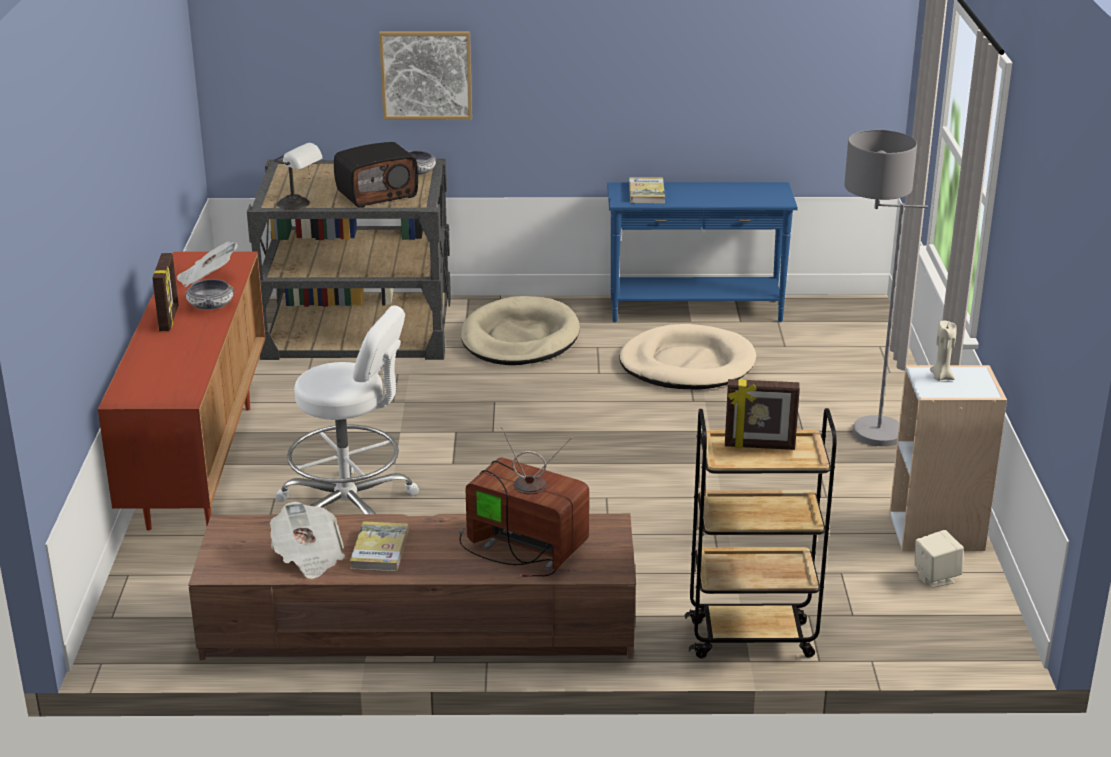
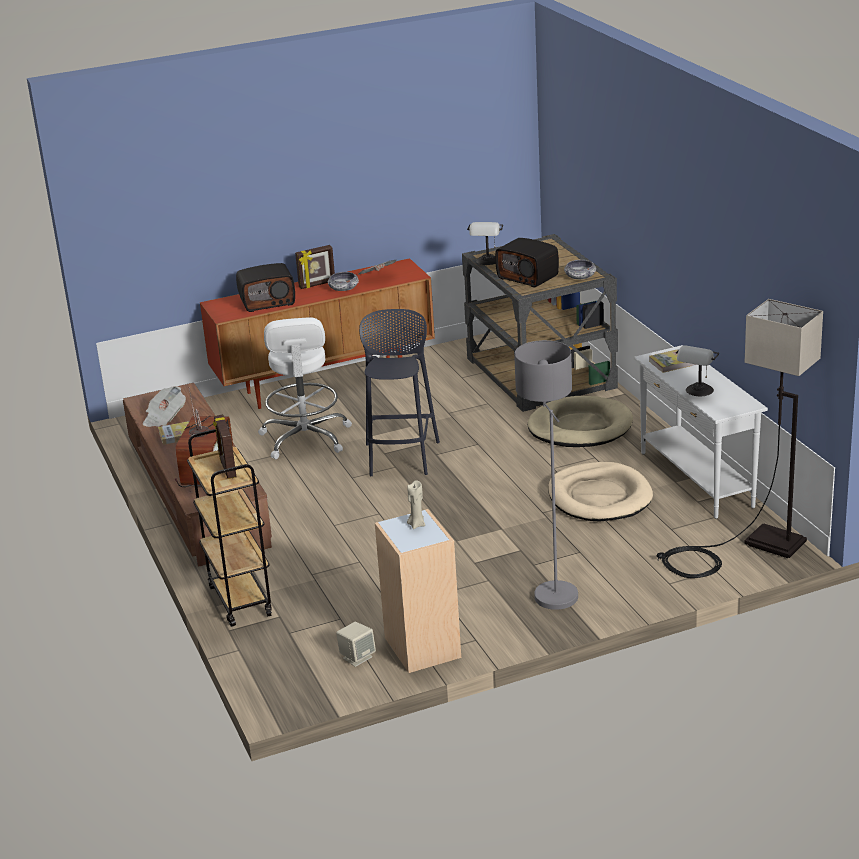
camera: 70 degrees right, 0 degrees up
(176, 360) = (267, 301): none -> radio
(426, 74) = (615, 210): picture -> none
(477, 455) = (401, 457): none -> grey stool
(696, 310) = (698, 479): blue console table -> white console table
(728, 199) = (698, 392): none -> table lamp
(853, 332) = (729, 553): none -> floor lamp

